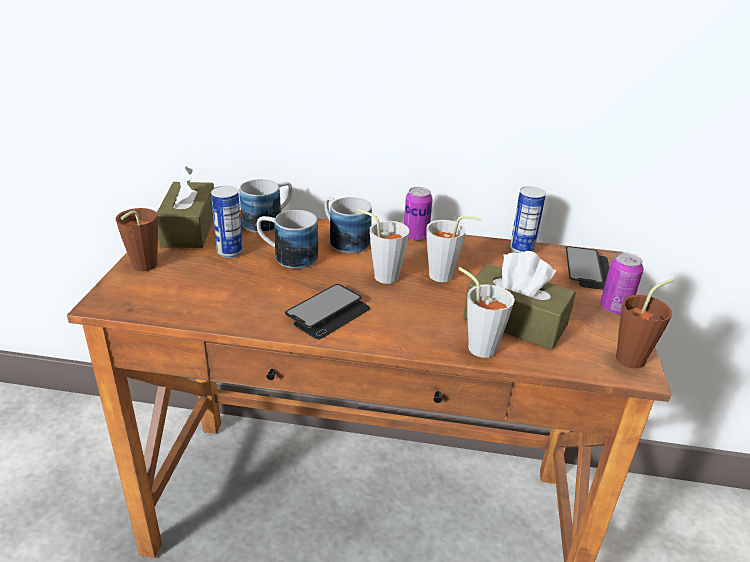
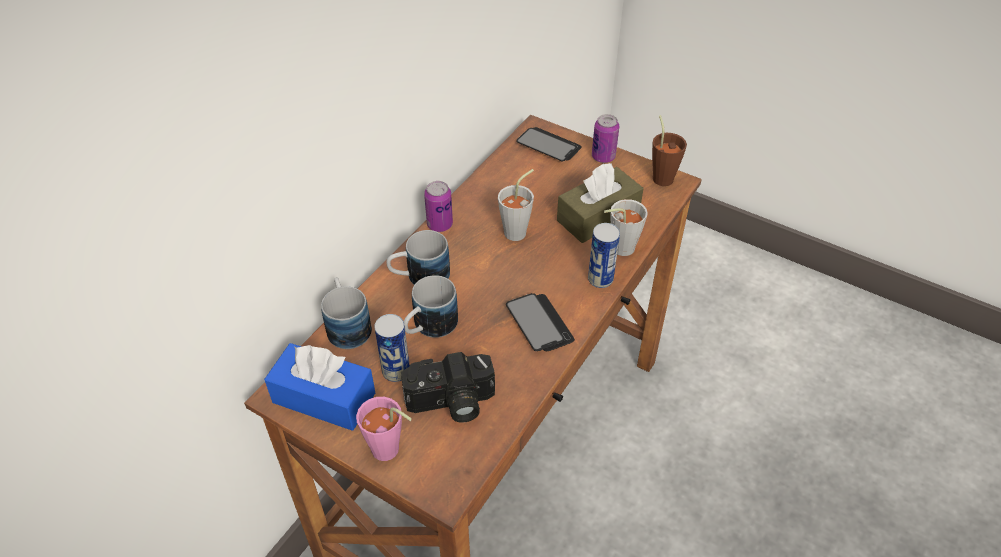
camera: 65 degrees left, 15 degrees up
(141, 267) = (390, 452): brown cup -> pink cup
(189, 229) = (324, 397): brown tissue box -> blue tissue box
(204, 285) = (451, 403): none -> camera
(381, 275) = (495, 271): grey cup -> none
(521, 250) = (499, 168): can -> can (600, 279)

